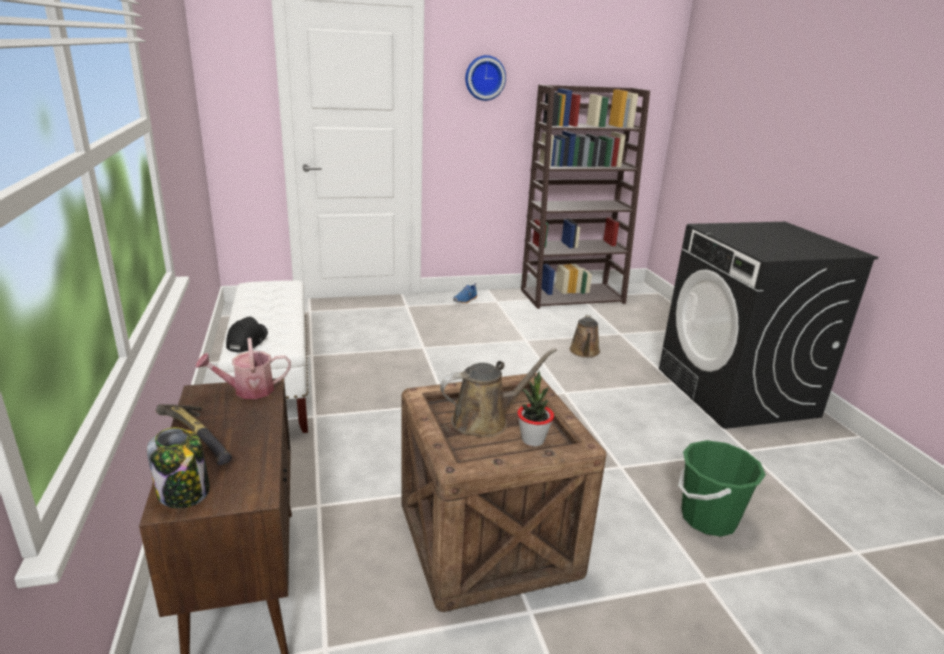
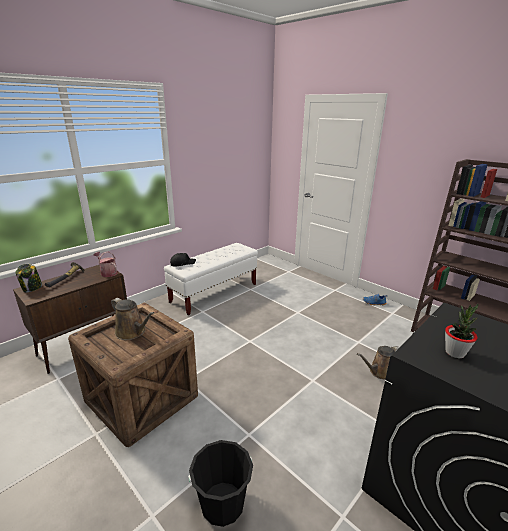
camera: 60 degrees right, 0 degrees up
(484, 78) = (422, 151): wall clock -> none
(532, 440) = (121, 351): potted plant -> potted plant (455, 352)
(708, 518) = (222, 503): green bucket -> black bucket

